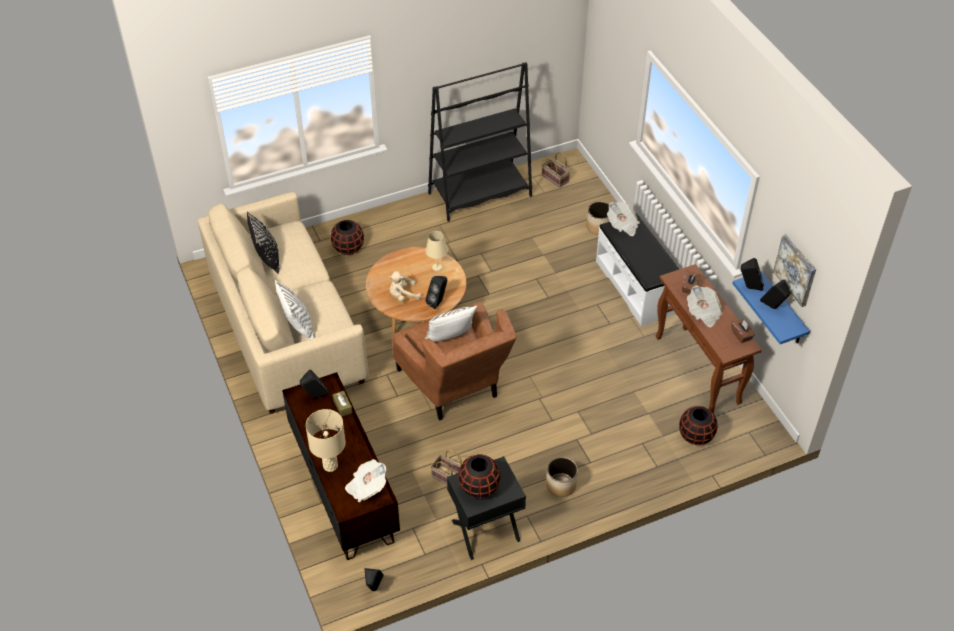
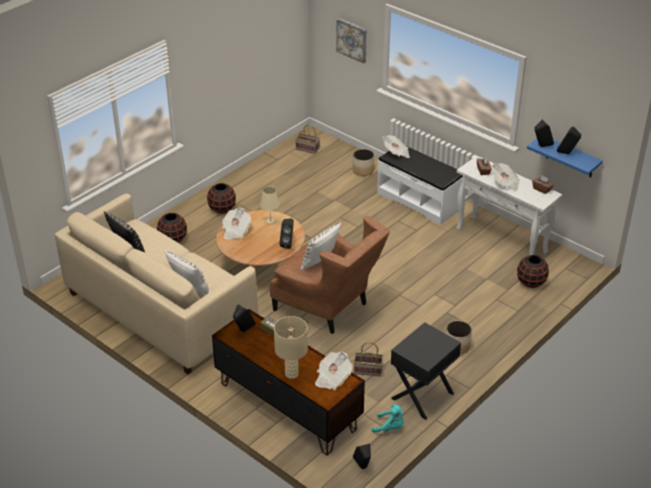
camera: 25 degrees left, 10 degrees down
(394, 267) = (235, 231): none -> newspaper
(403, 295) = (256, 247): beige plush toy -> none
(429, 554) = (390, 428): none -> turquoise plush toy
(479, 487) = (421, 348): black vase -> black vase (222, 209)
(480, 195) = (256, 174): black bookcase -> none
(698, 370) = (502, 240): brown console table -> white console table
(796, 270) = (579, 116): picture -> picture (352, 40)

